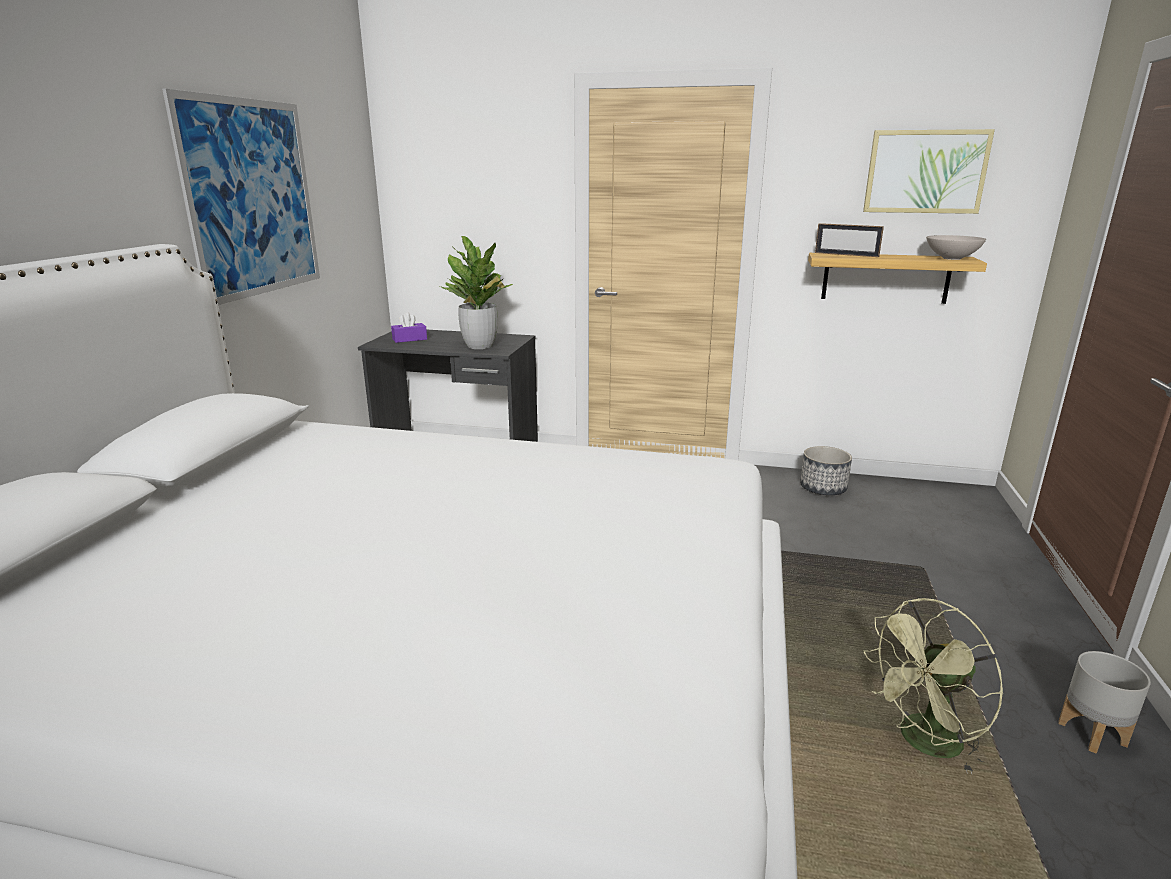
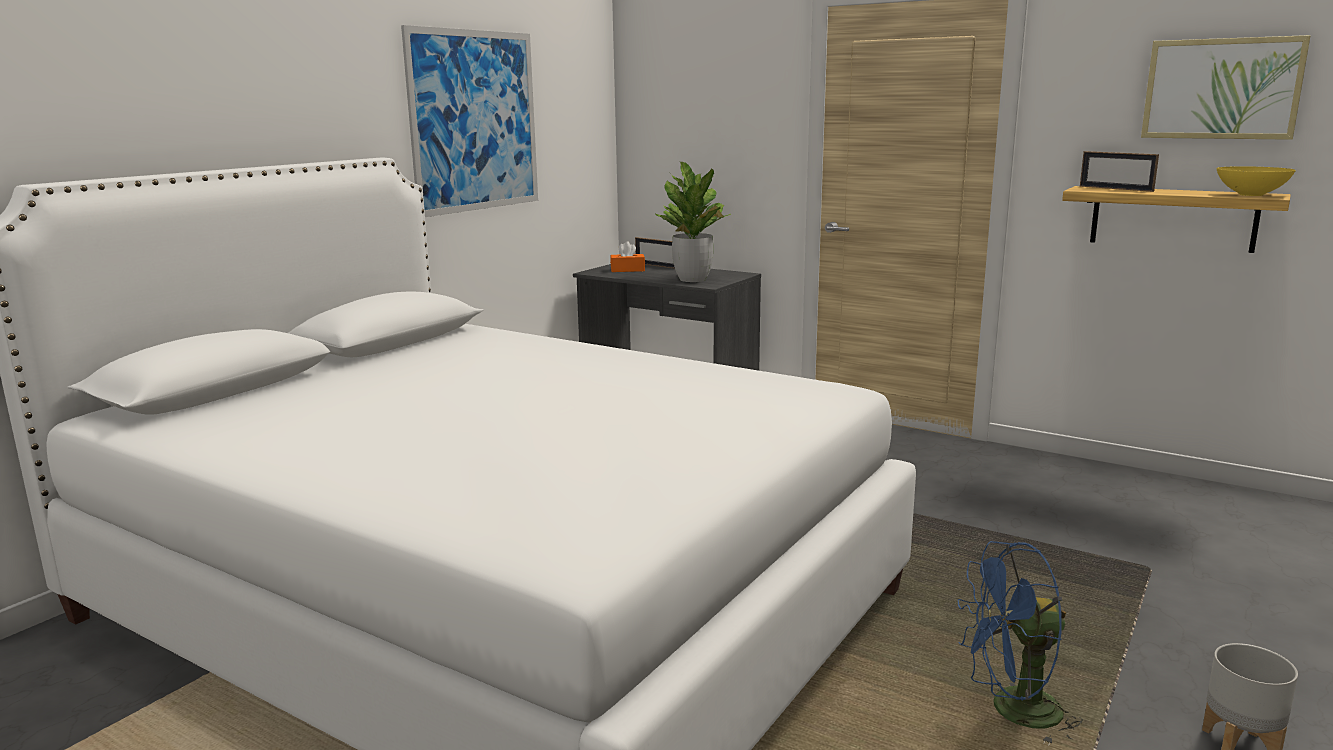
camera: 20 degrees right, 5 degrees down
(409, 339) = (627, 270): purple tissue box -> orange tissue box
(434, 332) = (657, 266): none -> picture frame
(823, 488) = (1080, 477): planter -> none
(923, 744) = (1013, 713): green fan -> blue fan
(951, 258) = (1250, 195): white bowl -> yellow bowl

